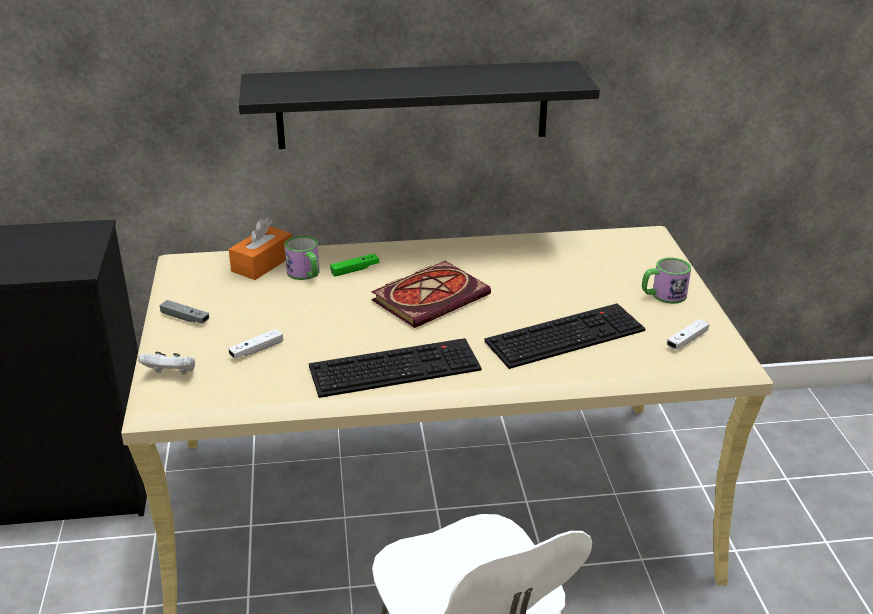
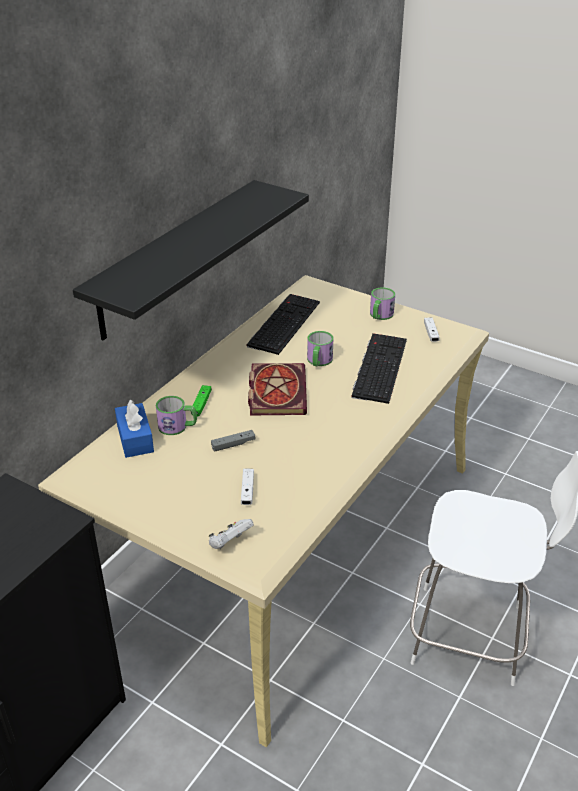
camera: 50 degrees left, 5 degrees up
(185, 318) = (161, 506): grey game controller -> grey game controller (233, 444)
(262, 263) = (135, 438): orange tissue box -> blue tissue box
(396, 367) = (337, 443): keyboard -> keyboard (283, 323)
(517, 297) = (318, 361): none -> mug

